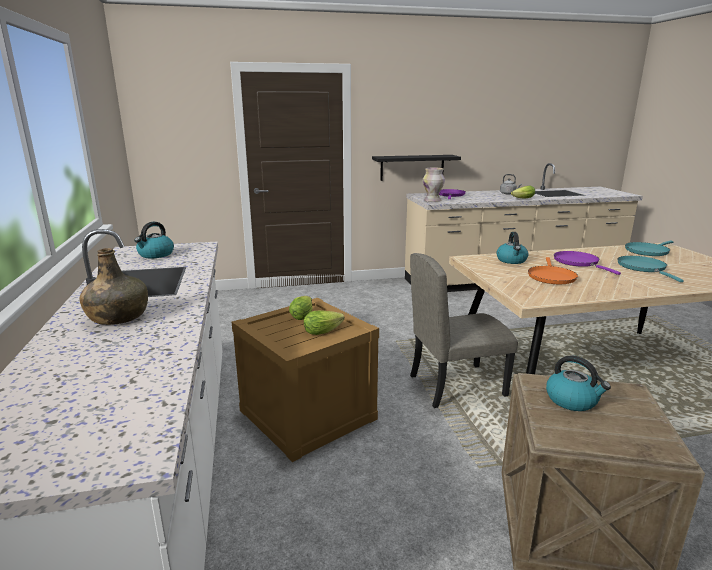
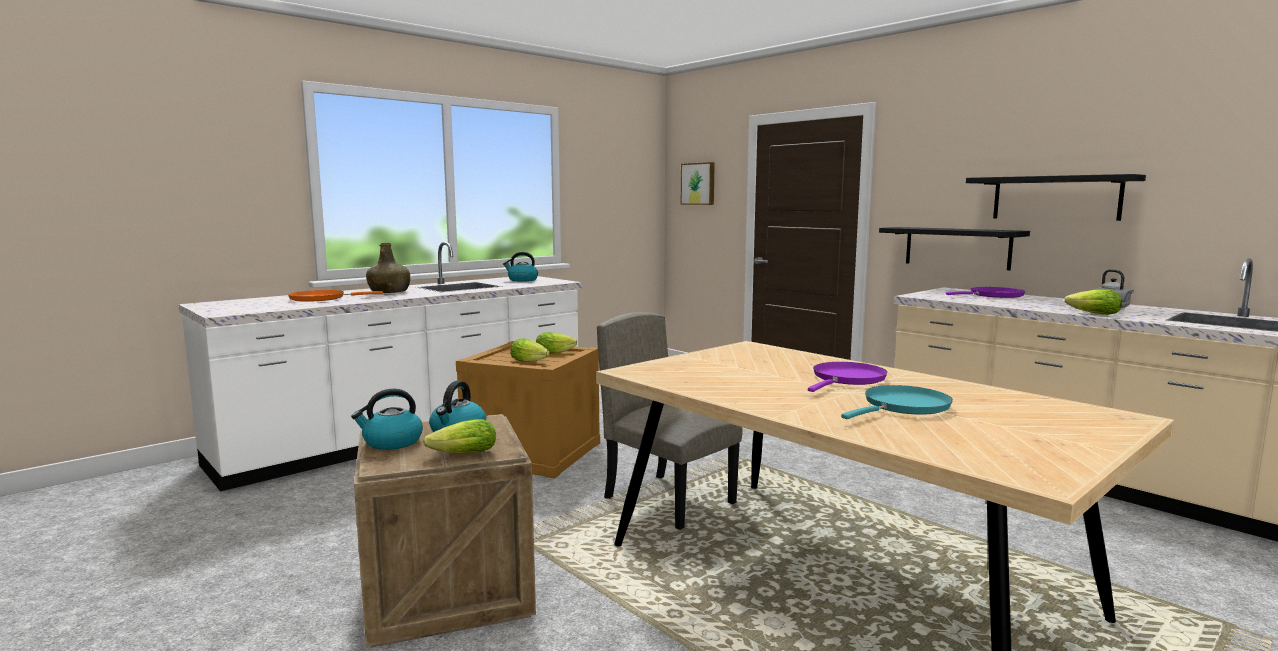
camera: 60 degrees right, 10 degrees down
(173, 124) = (698, 184): none -> picture
(432, 201) = (925, 295): vase -> none
(464, 135) = (1055, 198): none -> black shelf
(511, 260) = (782, 357): kettle -> kettle (392, 442)
(551, 277) = (742, 373): orange frying pan -> orange frying pan (321, 299)
(636, 408) = (460, 454): none -> lettuce
(648, 251) = (1040, 408): turquoise frying pan -> none

